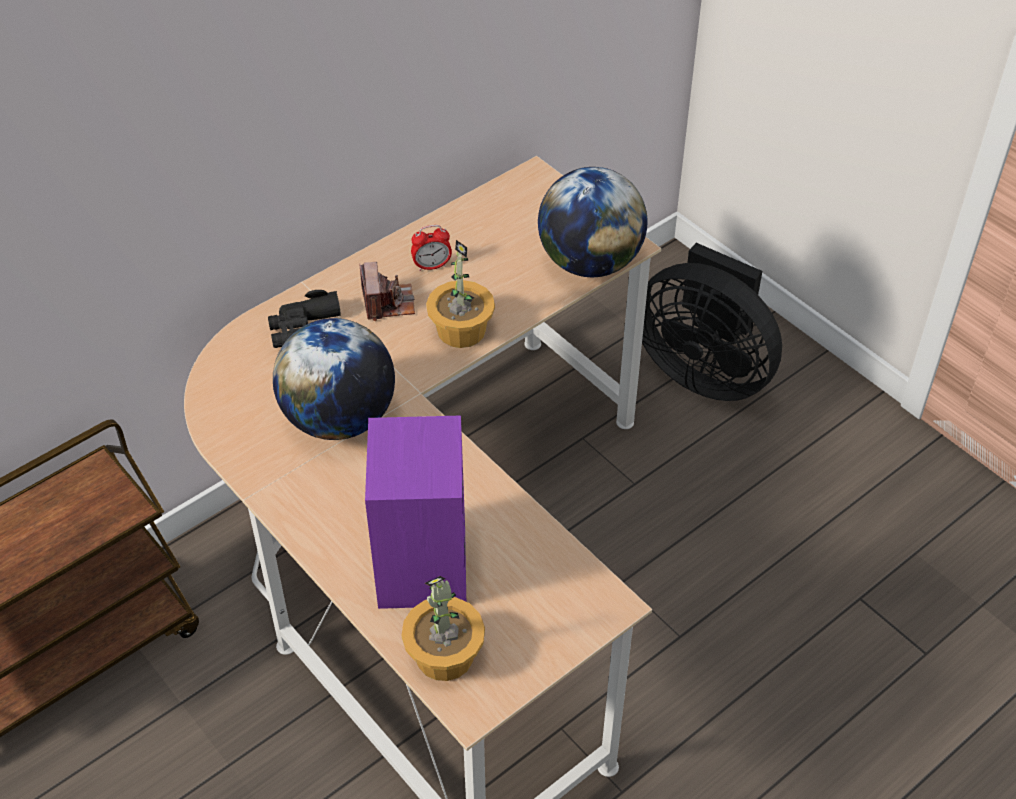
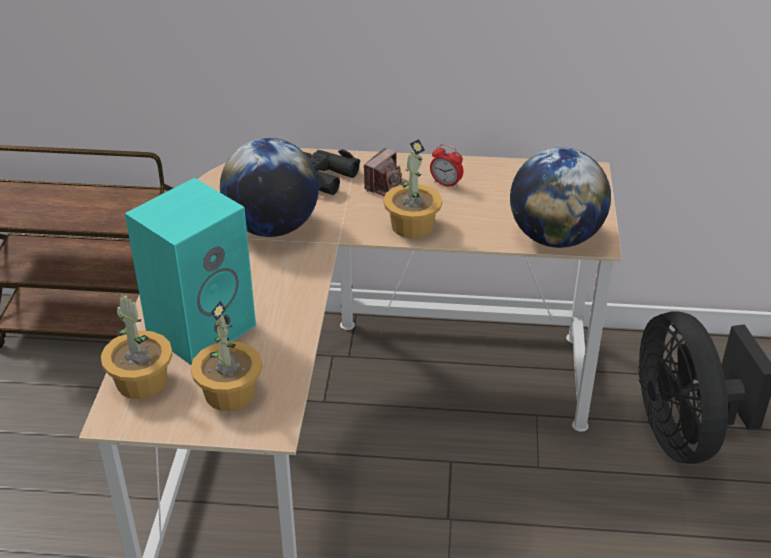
camera: 45 degrees right, 10 degrees down
(420, 564) = (201, 327): purple speaker -> turquoise speaker
(533, 602) = (230, 393): none -> potted plant

